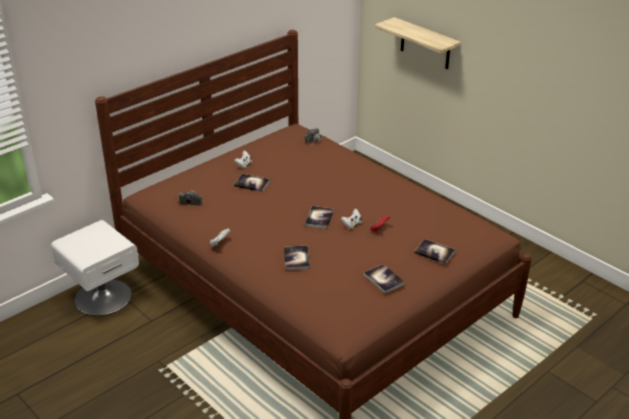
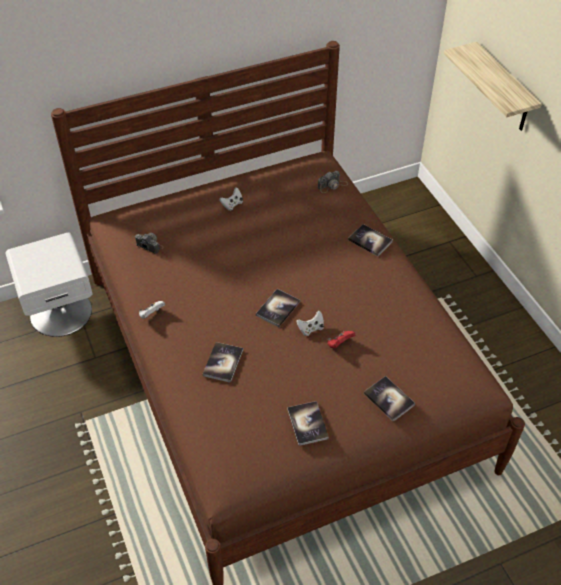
camera: 20 degrees right, 15 degrees up
(252, 183) = (227, 236): book -> book (370, 241)

